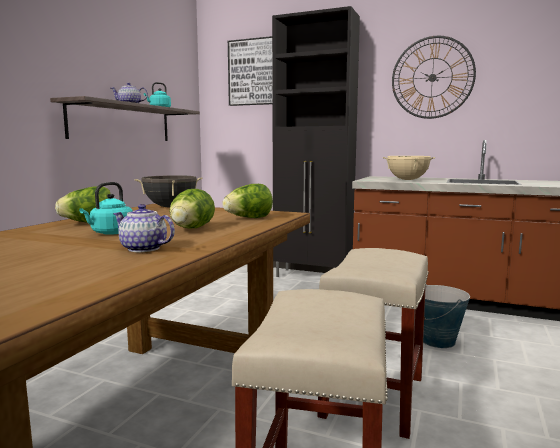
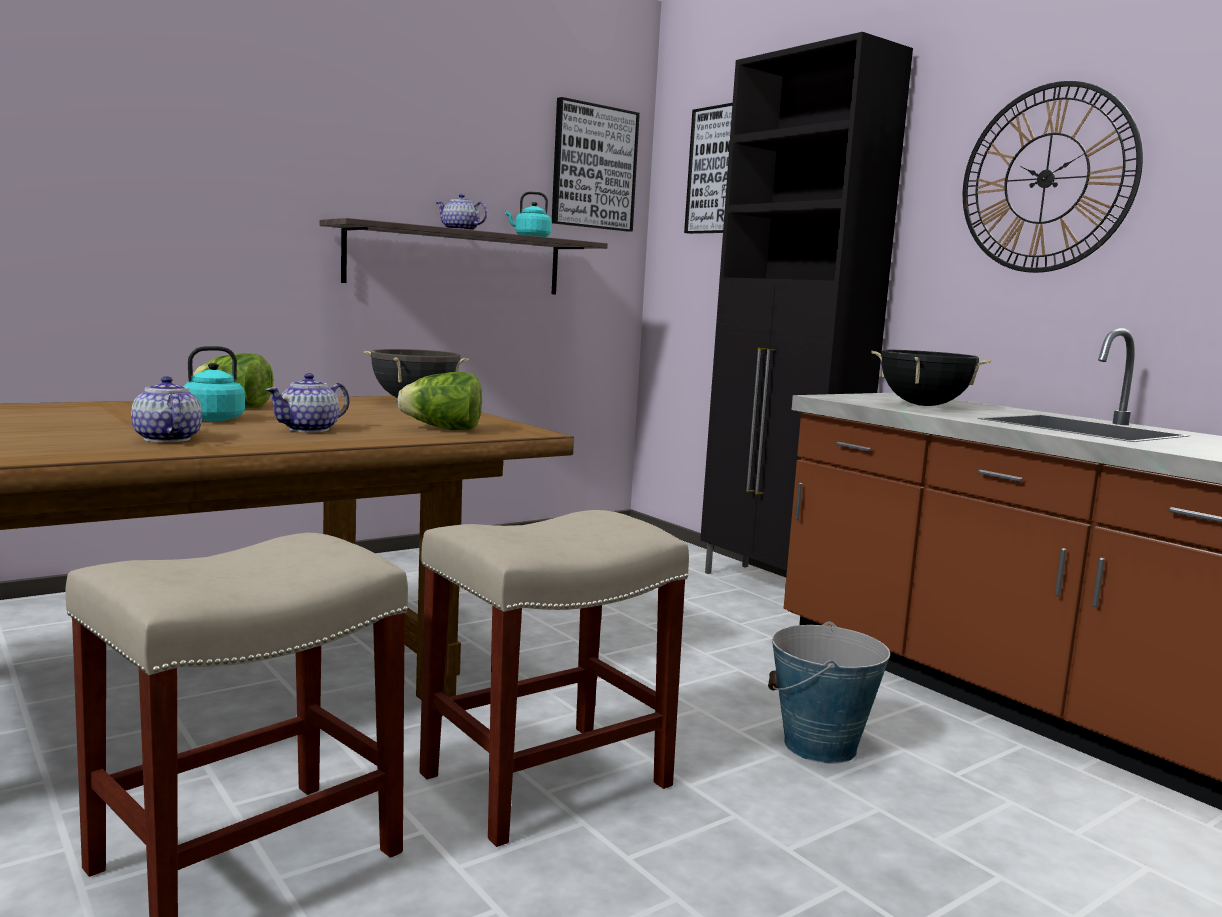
camera: 30 degrees right, 0 degrees up
(177, 69) = (593, 167): none -> picture
(191, 229) = (310, 429): lettuce -> teapot
(407, 180) = (923, 405): beige cooking pot -> black cooking pot

